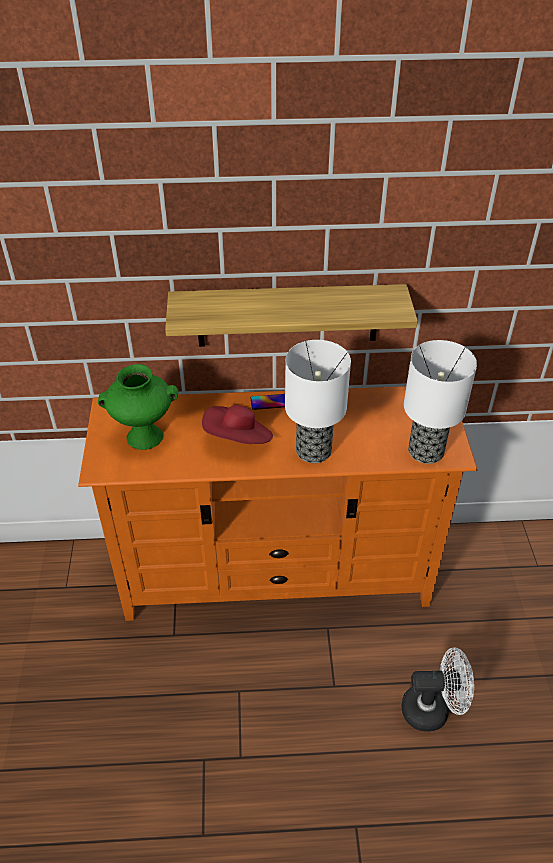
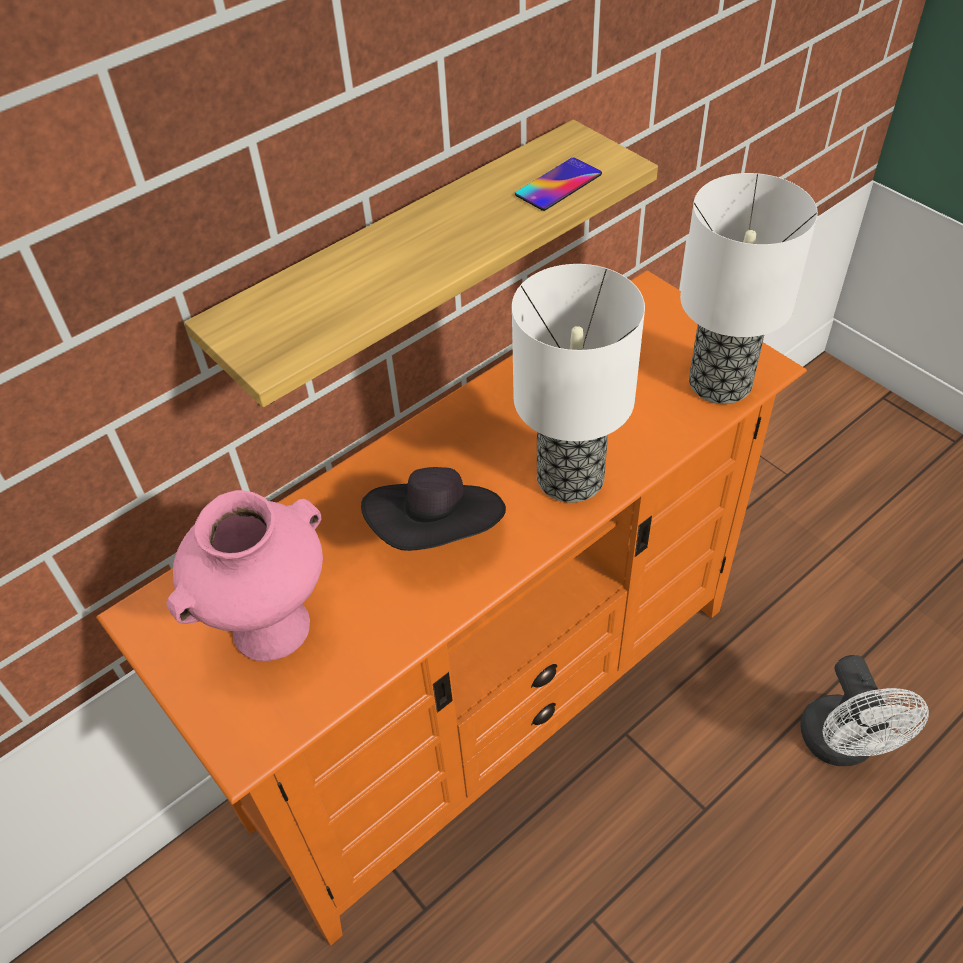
camera: 35 degrees left, 5 degrees up
(144, 438) = (271, 630): green vase -> pink vase
(238, 440) = (438, 532): red hat -> black hat
(271, 402) = (425, 439): phone -> phone (558, 185)
(432, 709) = (842, 746): white fan -> white fan turned 120 degrees clockwise

